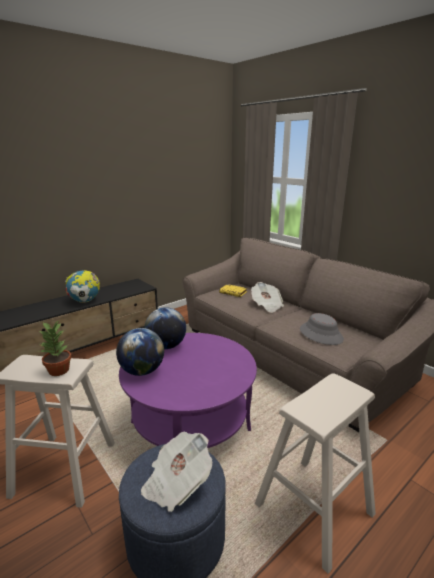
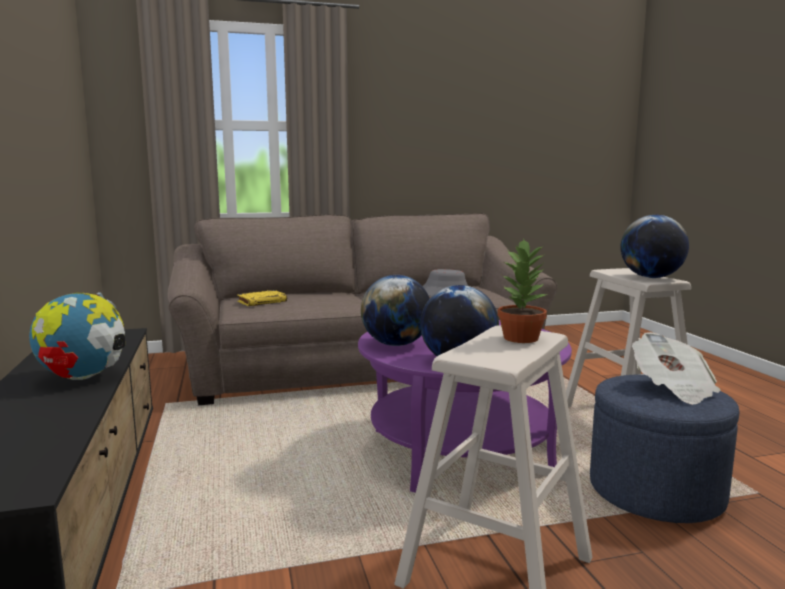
camera: 65 degrees left, 10 degrees down
(266, 305) = (335, 298): newspaper -> none
(321, 408) = (651, 277): none -> globe

